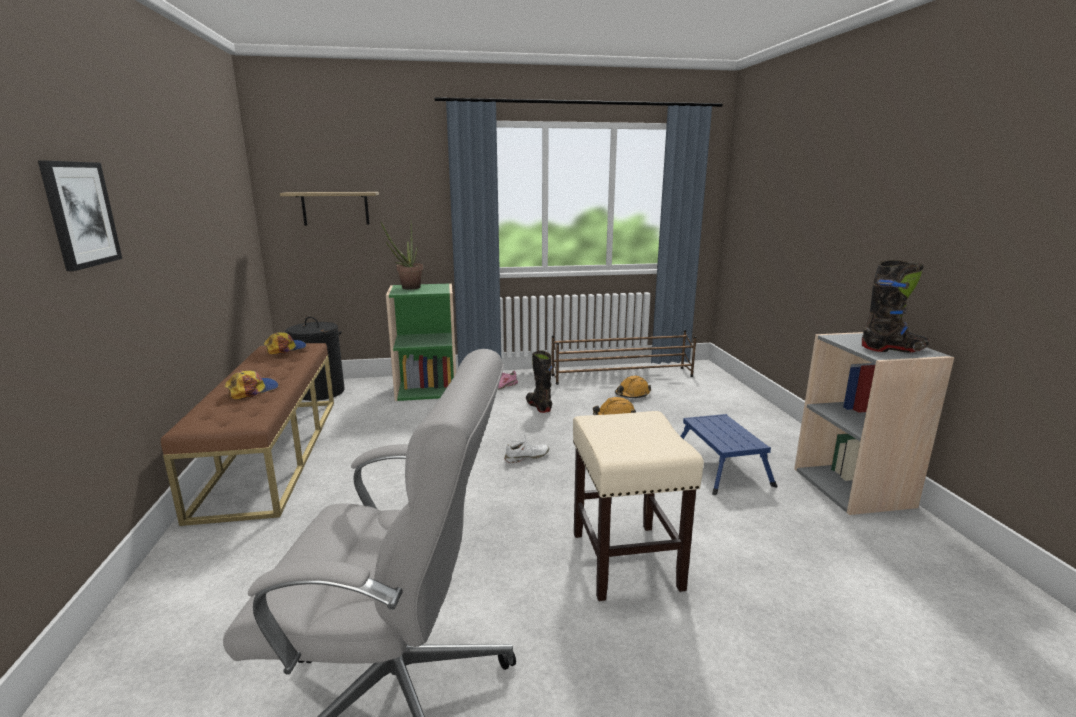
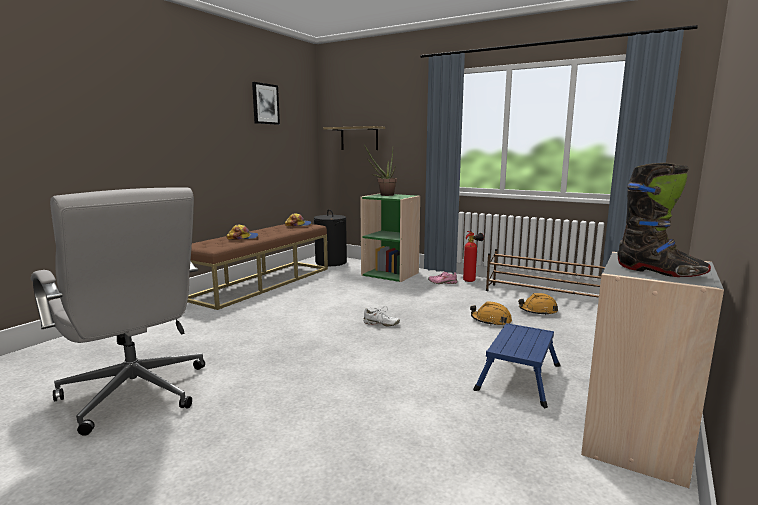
camera: 40 degrees right, 5 degrees down
(80, 214) = (147, 123): picture -> picture (265, 104)
(525, 376) = (471, 281): none -> fire extinguisher
(538, 406) = (446, 299): black boot -> none
(627, 561) = (332, 396): beige stool -> none

